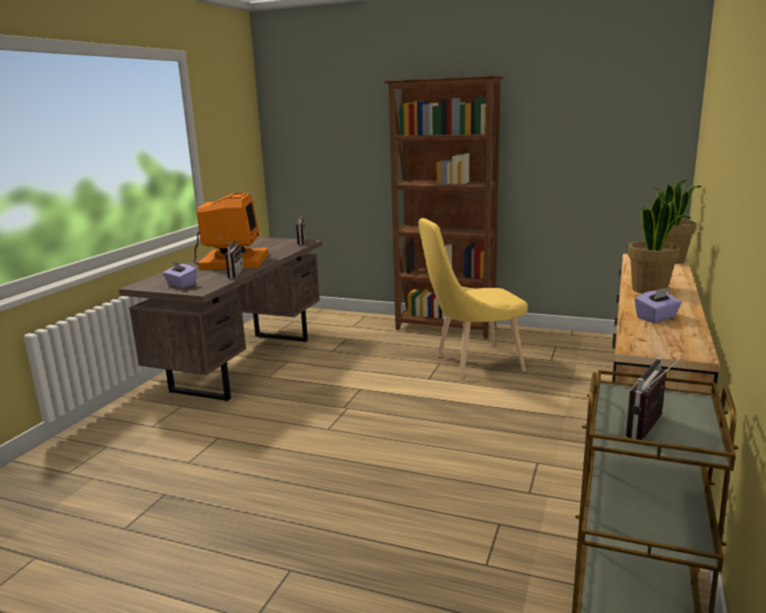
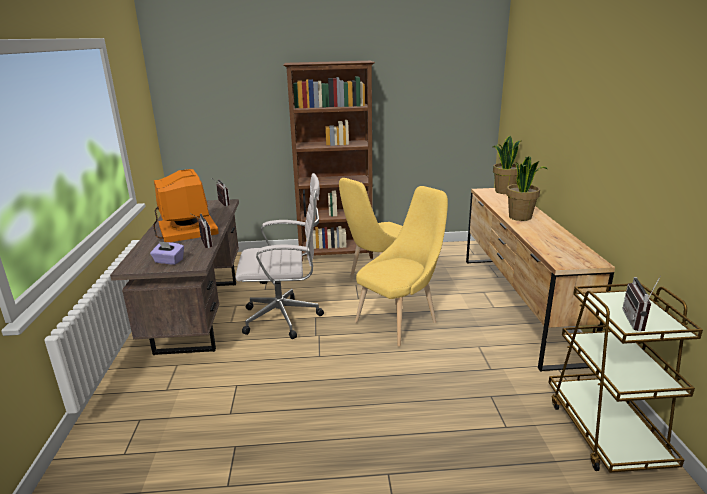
camera: 25 degrees left, 5 degrees up
(327, 383) = (285, 318): none -> white office chair
(458, 412) = (400, 321): none -> yellow chair
(656, 317) = (547, 238): purple tissue box -> none

